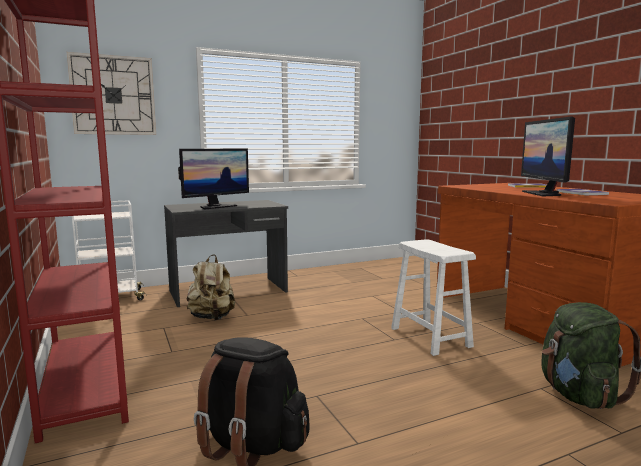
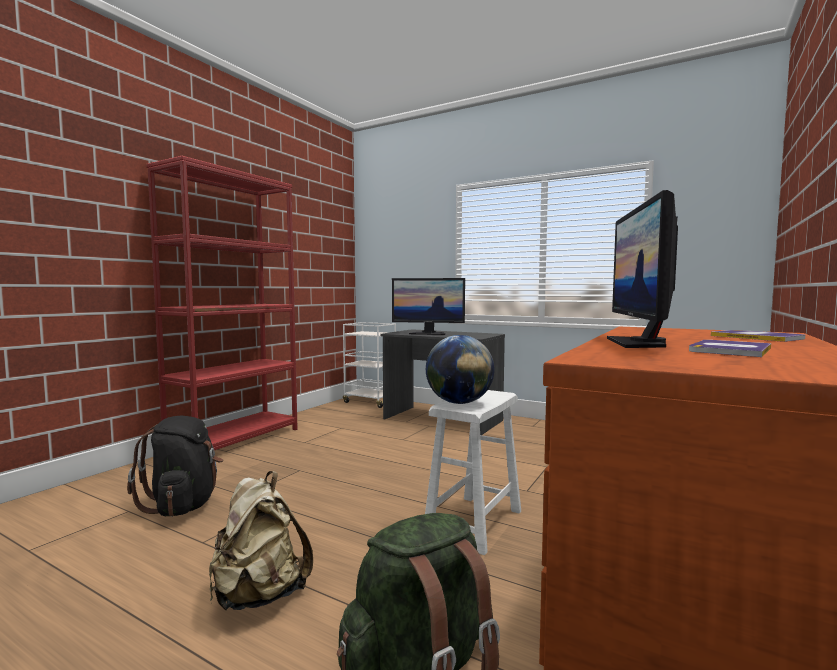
camera: 55 degrees right, 5 degrees down
(113, 95) = (394, 237): wall clock -> none
(212, 318) = (379, 432): beige backpack -> beige backpack (259, 595)
(441, 250) = (459, 403): none -> globe
(544, 194) = (638, 343): monitor -> monitor turned 45 degrees counterclockwise

